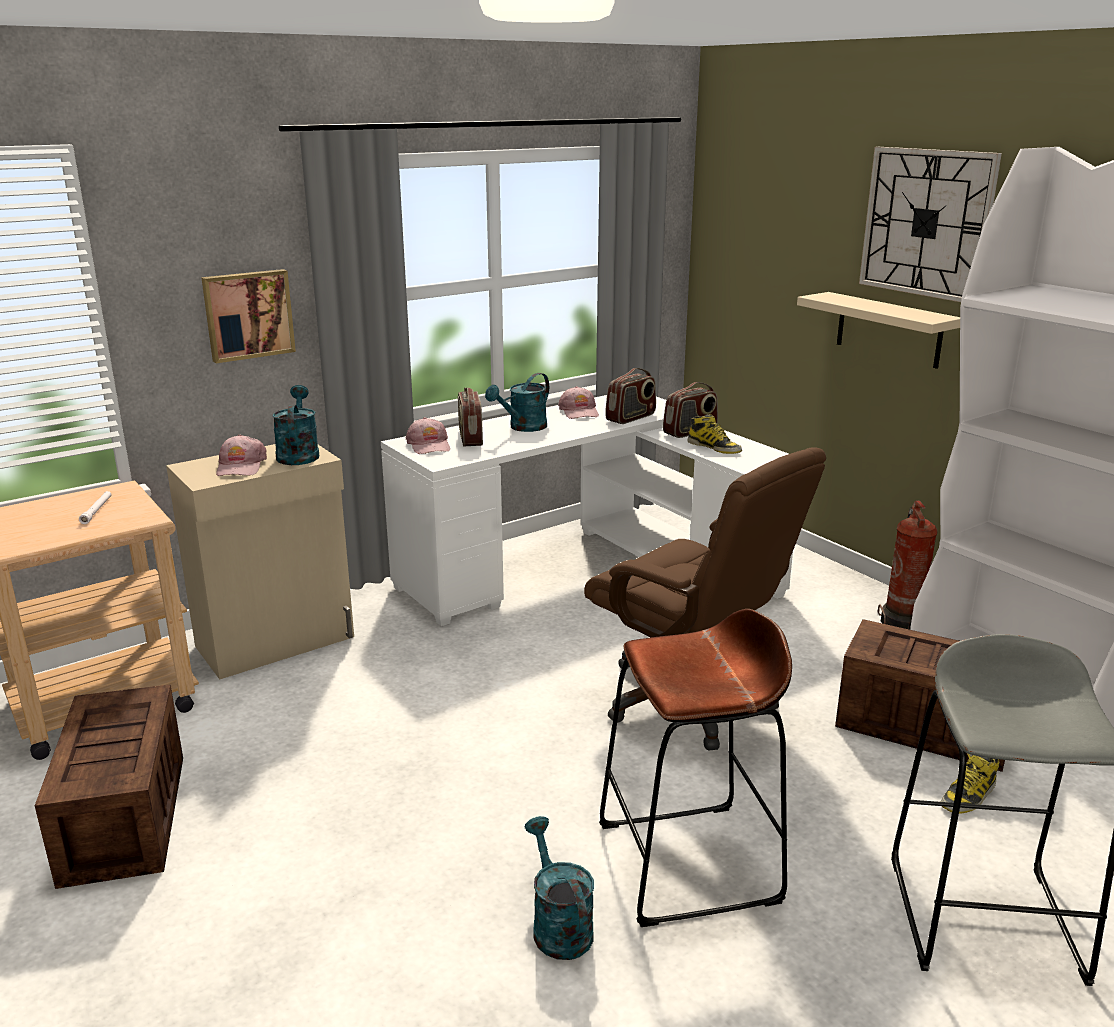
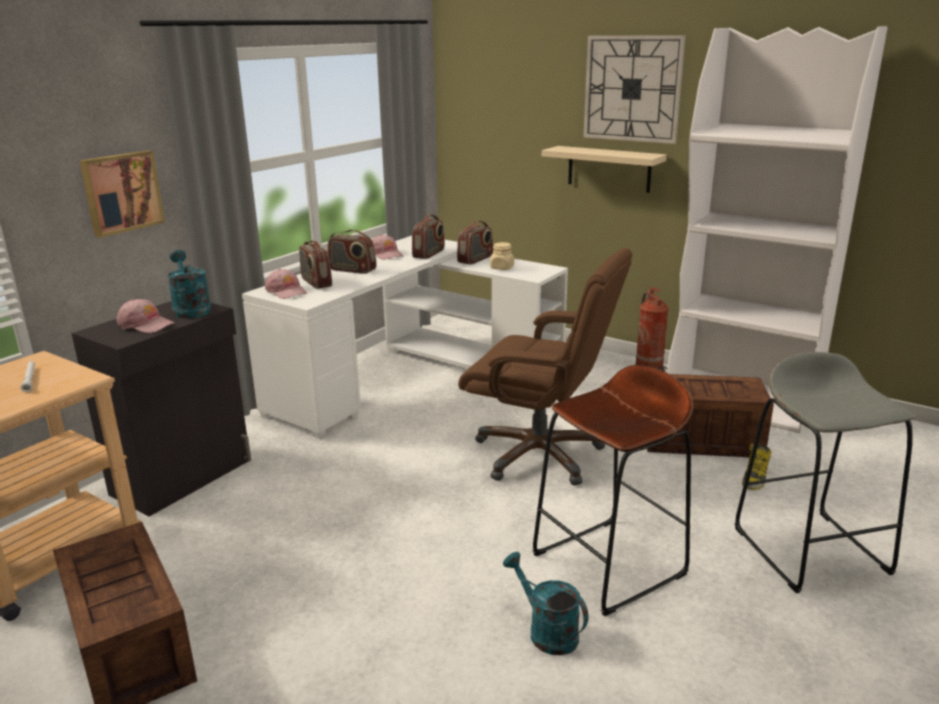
camera: 20 degrees left, 0 degrees up
(241, 466) = (146, 325): pink cap -> pink cap turned 45 degrees counterclockwise
(277, 642) = (184, 477): beige cabinet -> black cabinet
(523, 428) = (352, 270): turquoise watering can -> radio
(714, 447) = (502, 268): boot -> beige jar

